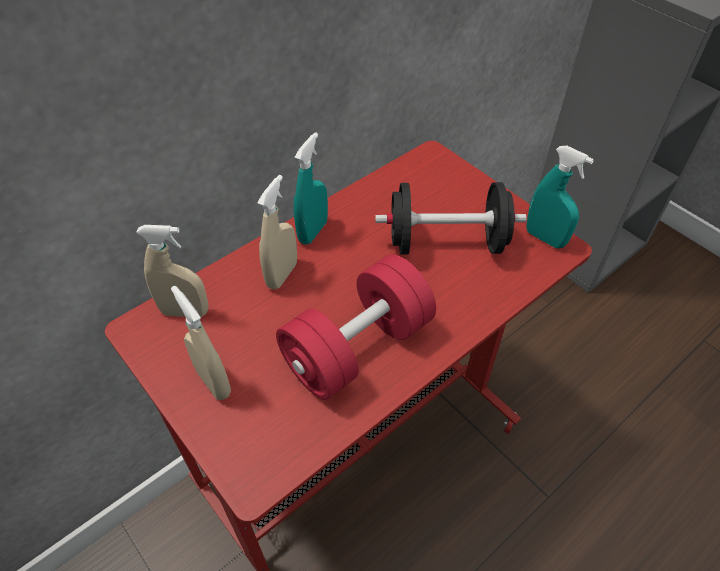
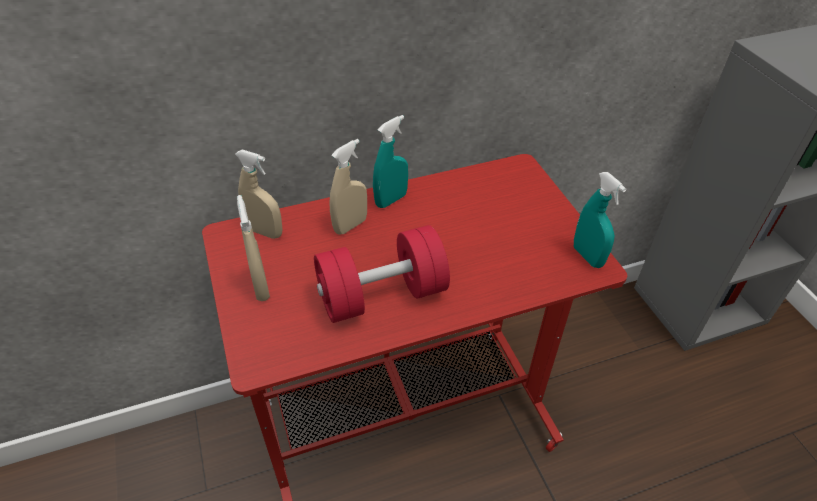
camera: 20 degrees right, 5 degrees down
(446, 242) = (497, 237): black dumbbell -> none

